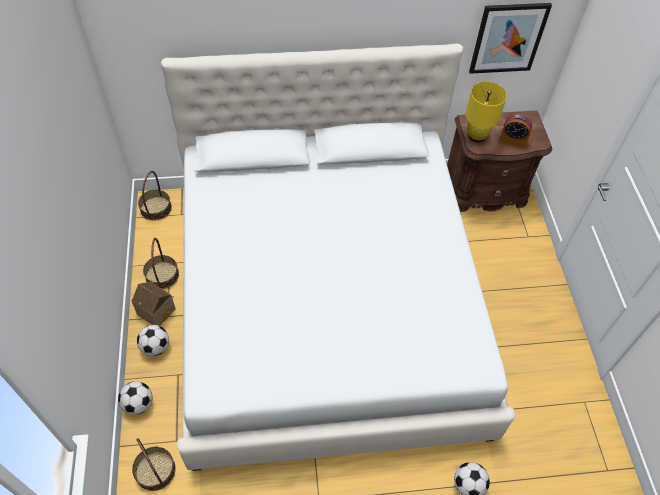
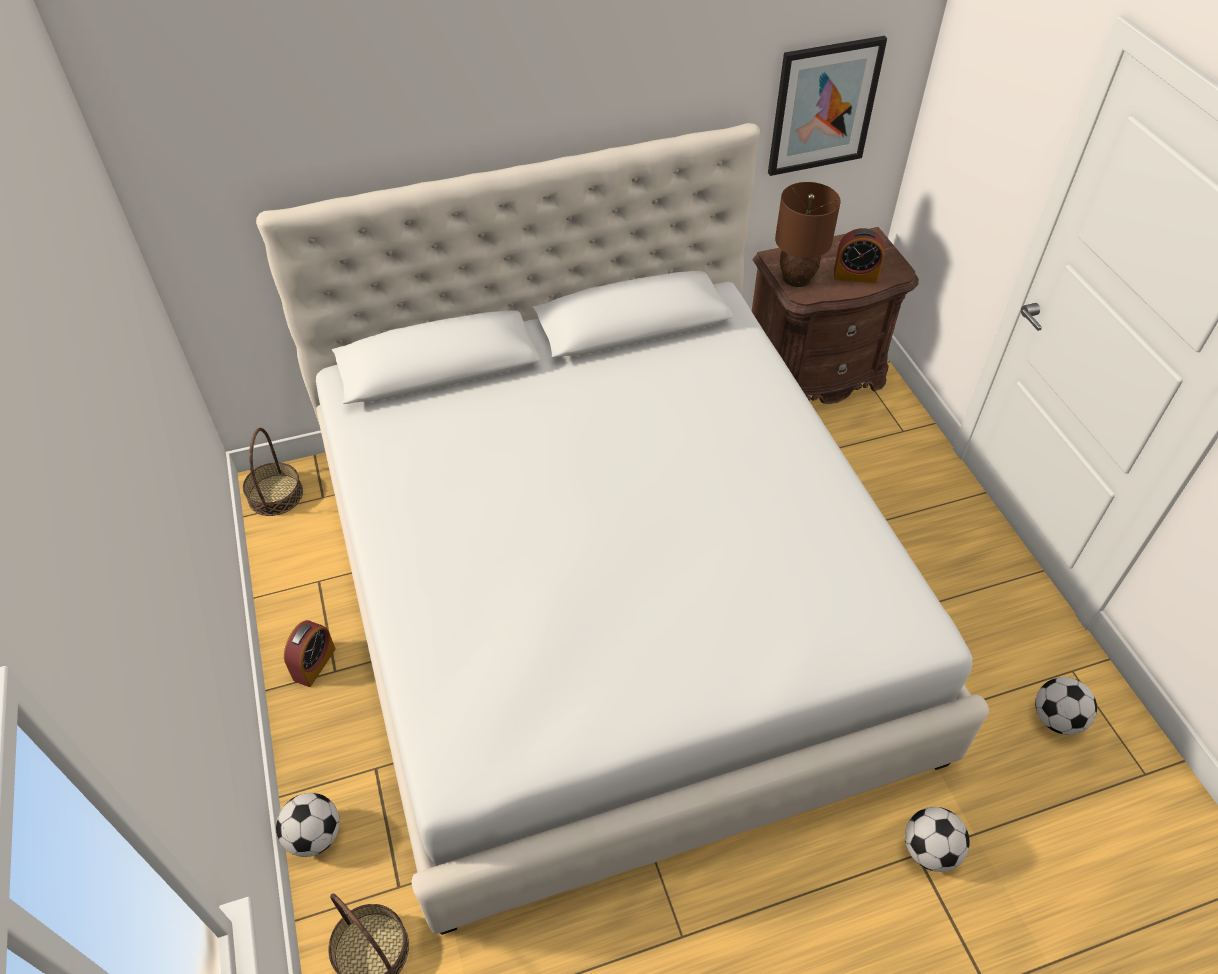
camera: 10 degrees left, 5 degrees down
(155, 347) = (325, 728): football -> football (1056, 719)
(157, 310) = (314, 664): toy house -> alarm clock
(162, 275) = (310, 603): basket -> none
(477, 136) = (797, 278): yellow table lamp -> brown table lamp

